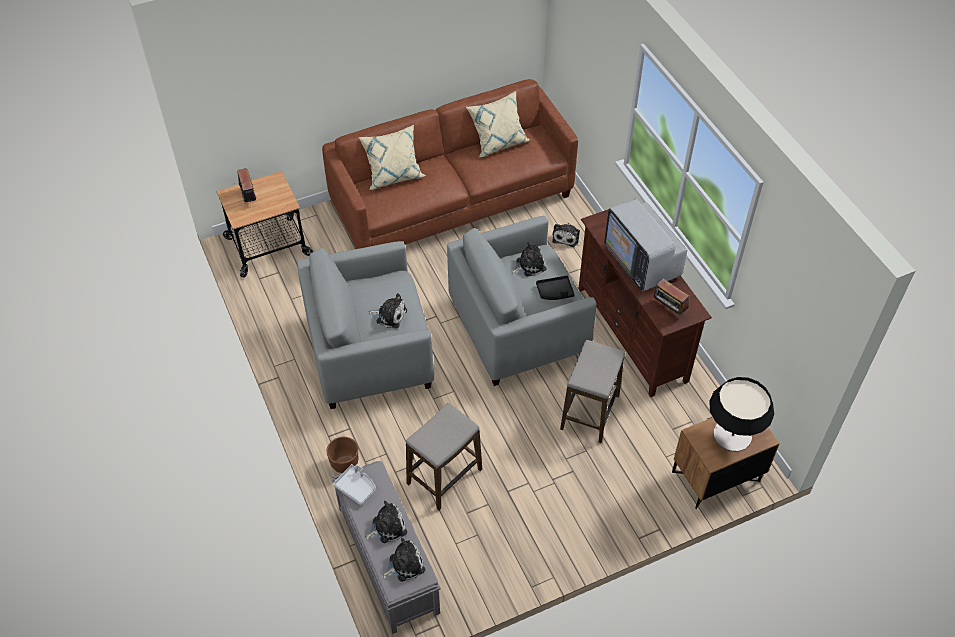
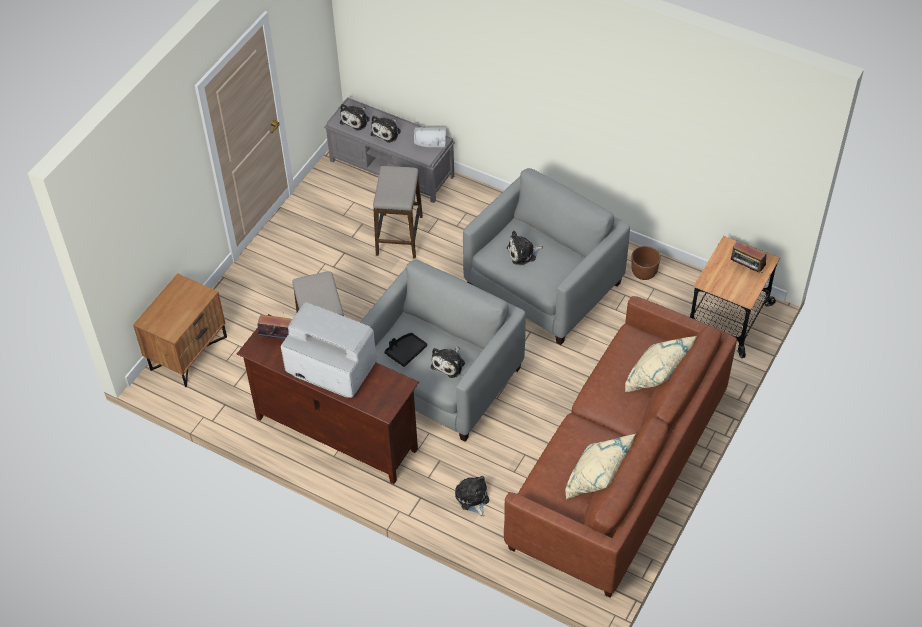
camera: 145 degrees right, 0 degrees up
(344, 464) = (479, 203): brown planter -> brown planter (644, 273)
(732, 435) = (174, 309): table lamp -> none

